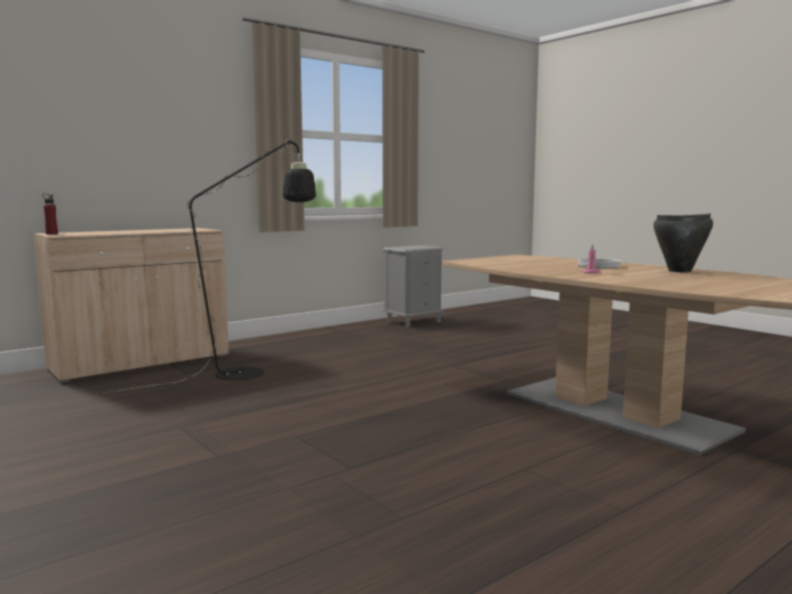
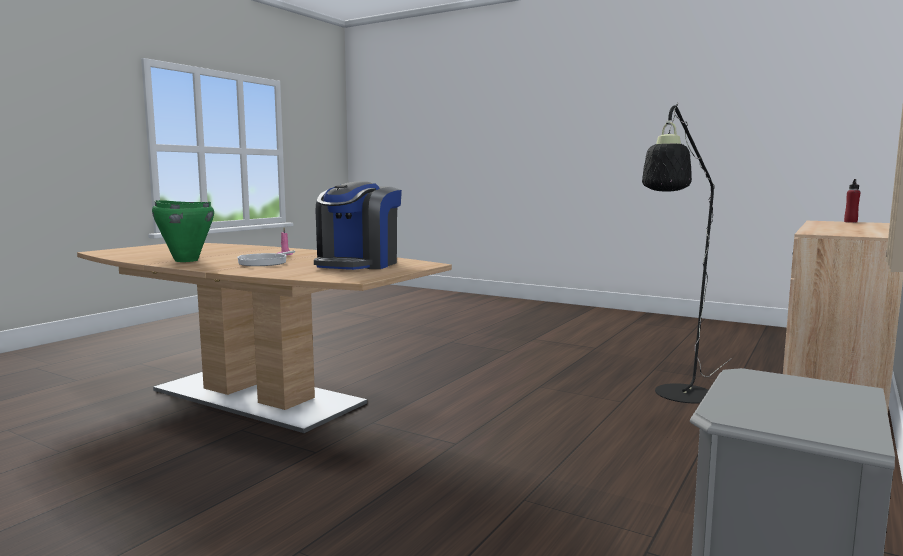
camera: 160 degrees right, 0 degrees up
(516, 262) = (358, 264): none -> coffee machine
(680, 271) = (186, 260): black cooking pot -> green cooking pot

